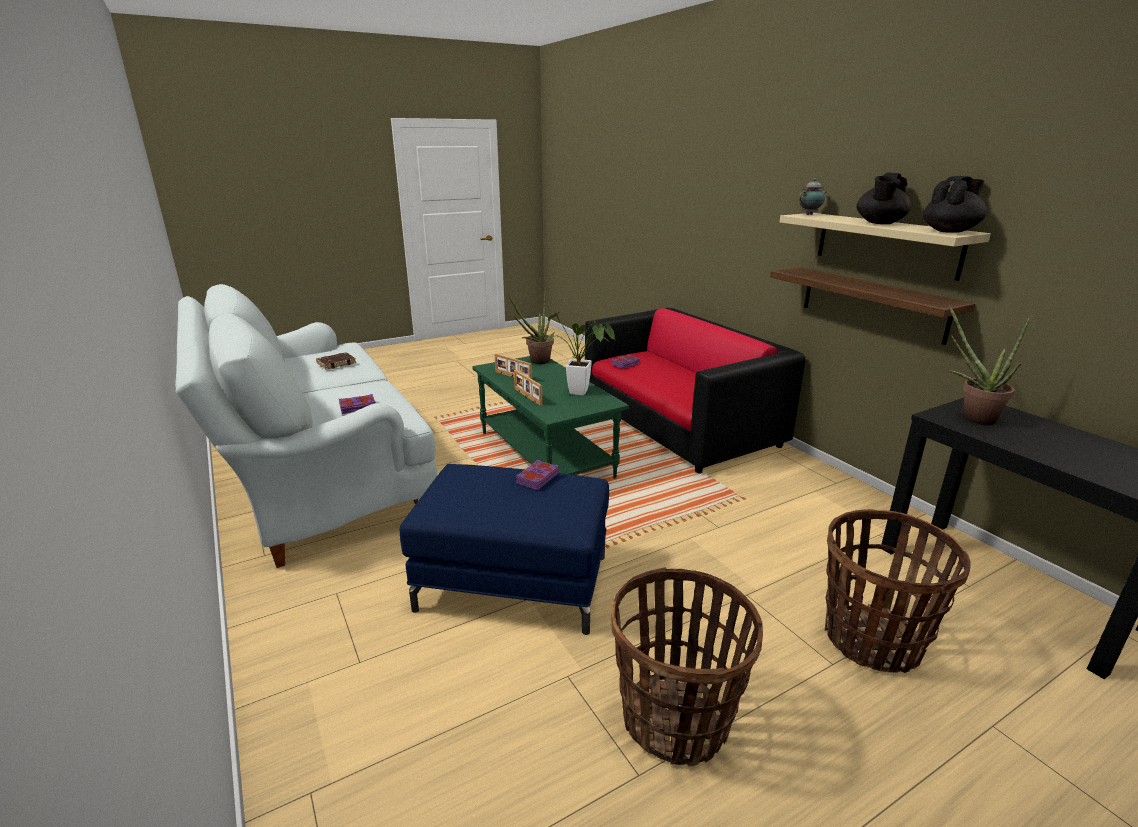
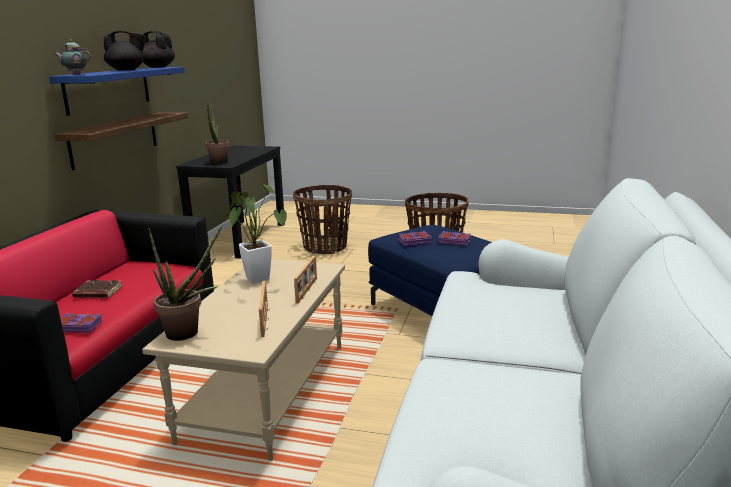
camera: 135 degrees left, 5 degrees down
(336, 363) = (480, 397): brown book -> brown book (97, 293)
(358, 407) = (504, 298): purple book -> purple book (454, 241)
(546, 454) = (266, 389): green coffee table -> beige coffee table
(886, 244) = (108, 89): beige shelf -> blue shelf

